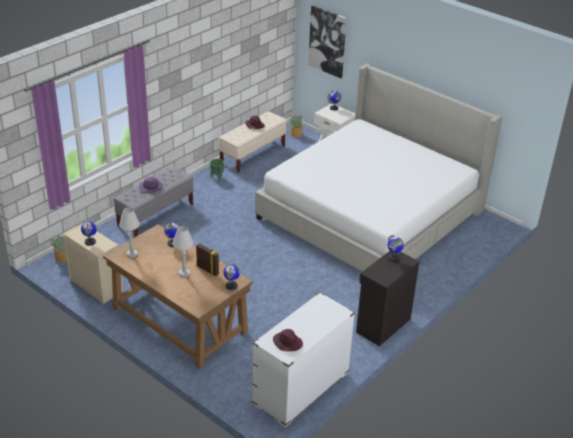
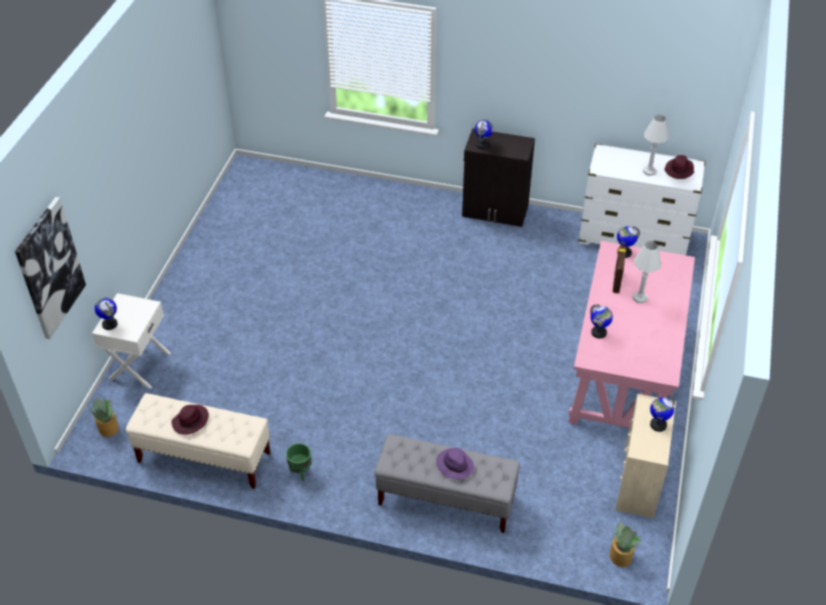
camera: 115 degrees left, 10 degrees up
(132, 254) = (651, 360): white table lamp -> white table lamp (649, 171)
(179, 320) = (625, 369): brown desk -> pink desk
(370, 214) = (293, 277): bed -> none

